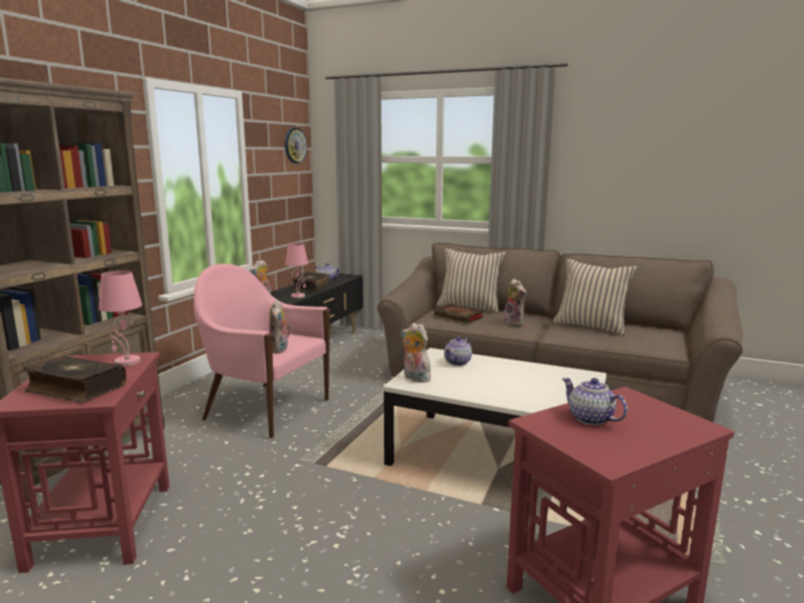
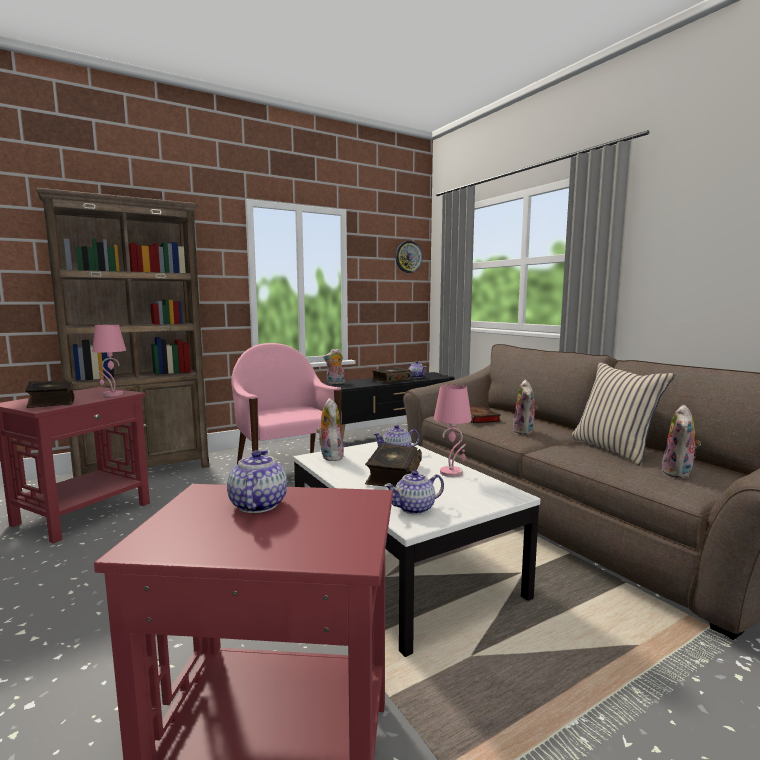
camera: 35 degrees right, 5 degrees down
(280, 349) = (283, 417): plush toy -> plush toy (679, 473)
(298, 296) = (367, 384): pink table lamp -> pink table lamp (451, 473)
(469, 307) = (507, 412): beige pillow -> none
(493, 381) = (393, 475): none -> book
(558, 401) = (415, 508): none -> teapot

